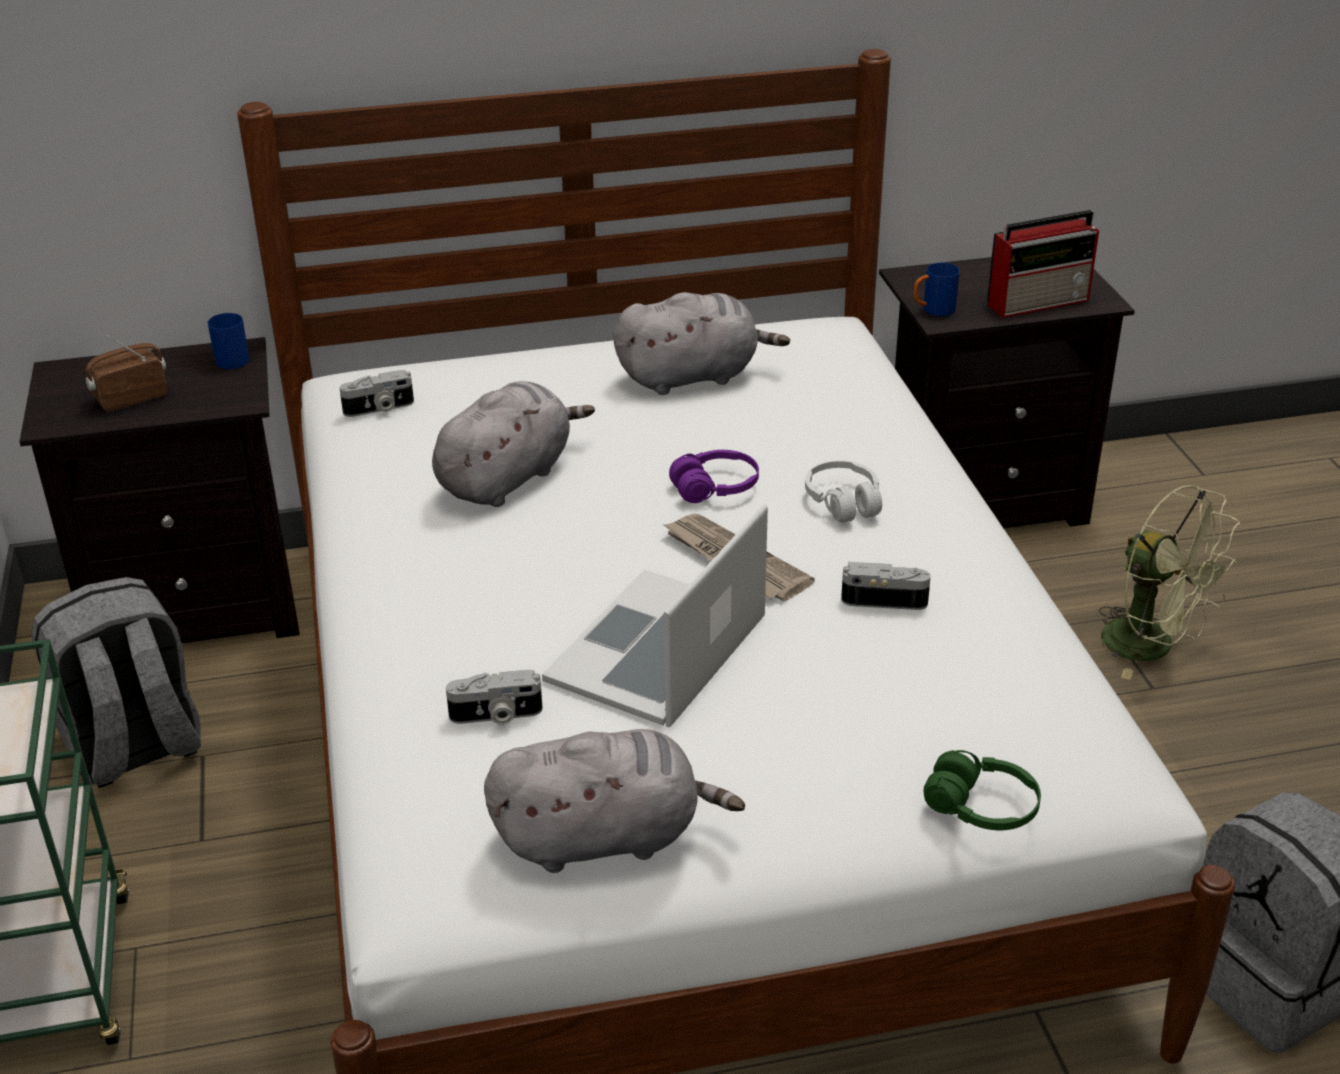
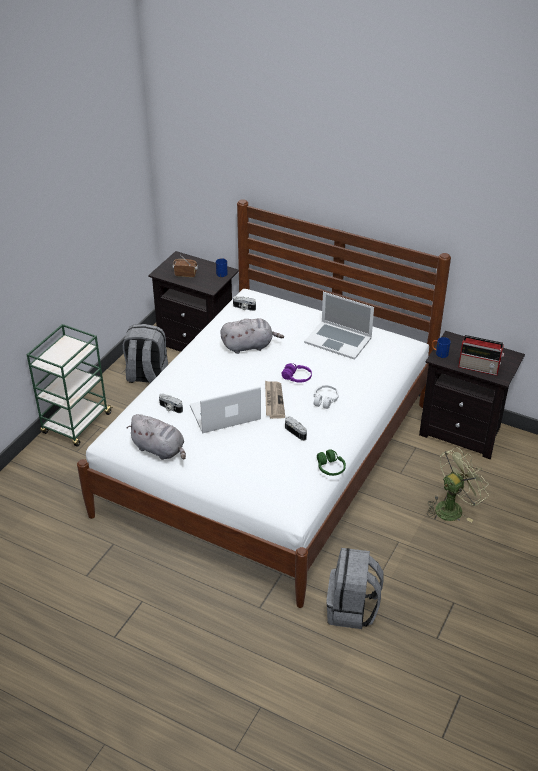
camera: 40 degrees right, 5 degrees up
(693, 376) = (338, 340): grey plush toy -> laptop
(981, 807) = (247, 494): green headphones -> green headphones (330, 468)
(1152, 647) = (452, 507): green fan -> green fan turned 120 degrees counterclockwise

